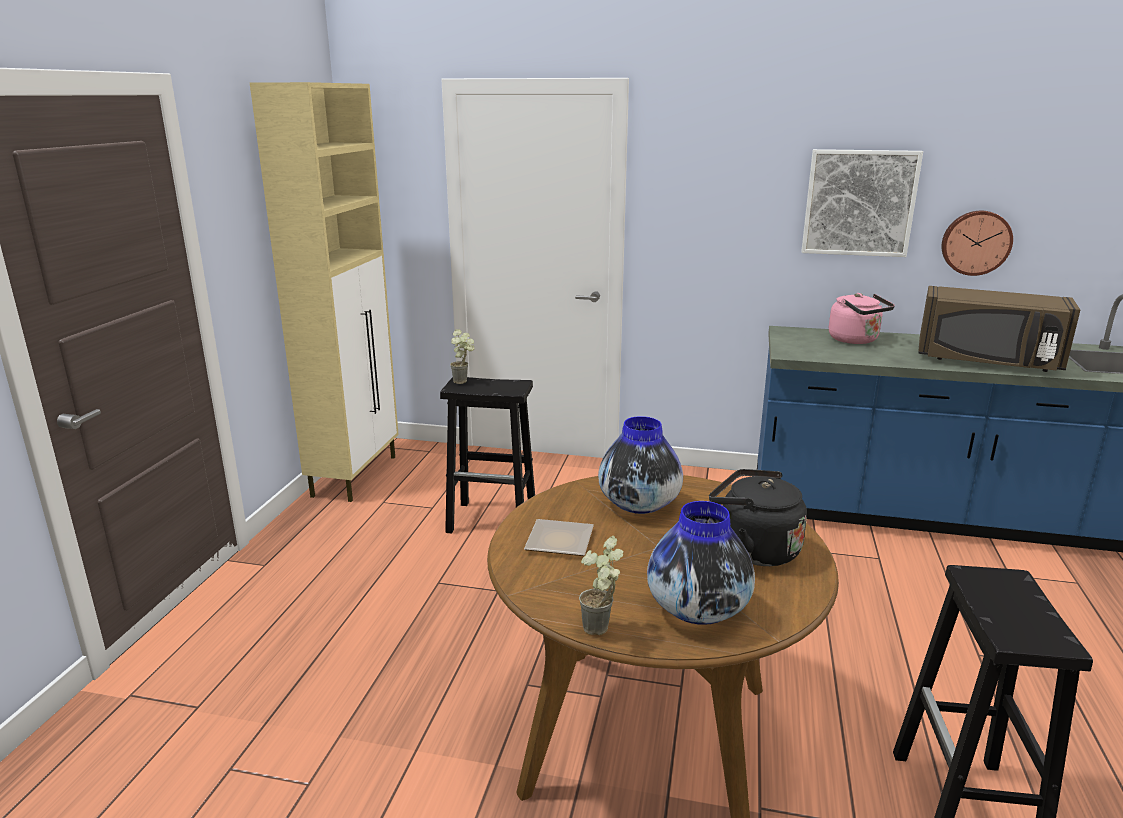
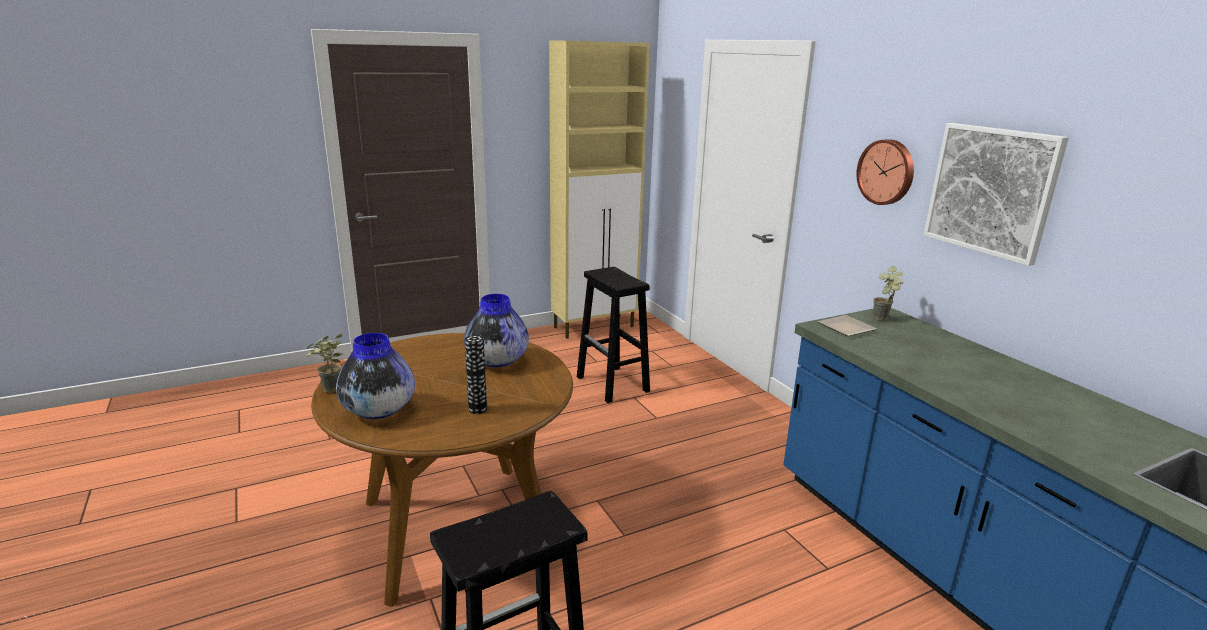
camera: 50 degrees right, 0 degrees up
(464, 381) = (610, 271): potted plant -> potted plant (884, 320)
(557, 542) = (419, 354): plate -> plate (844, 328)
(753, 549) = (477, 409): black kettle -> vase
(856, 340) = (931, 343): pink kettle -> none
(975, 242) = (1125, 268): wall clock -> wall clock (886, 172)
(987, 361) = (1022, 411): brown microwave -> none

